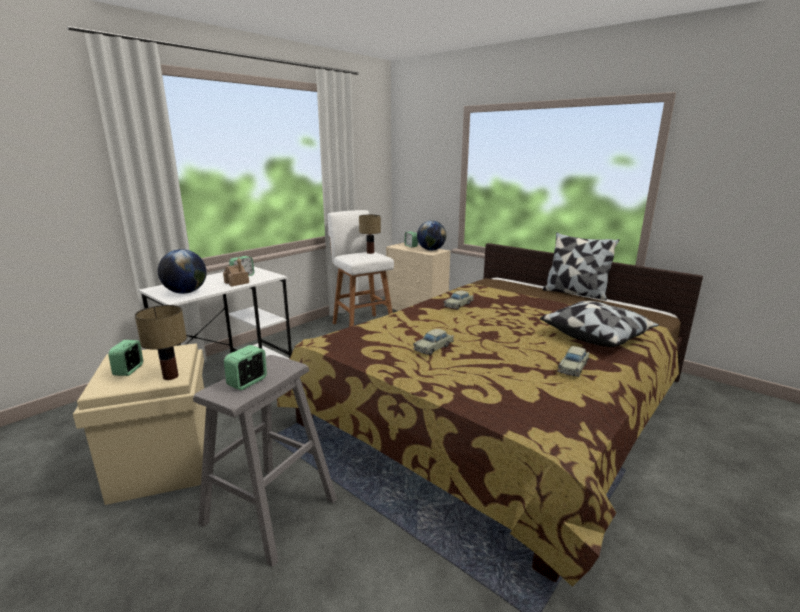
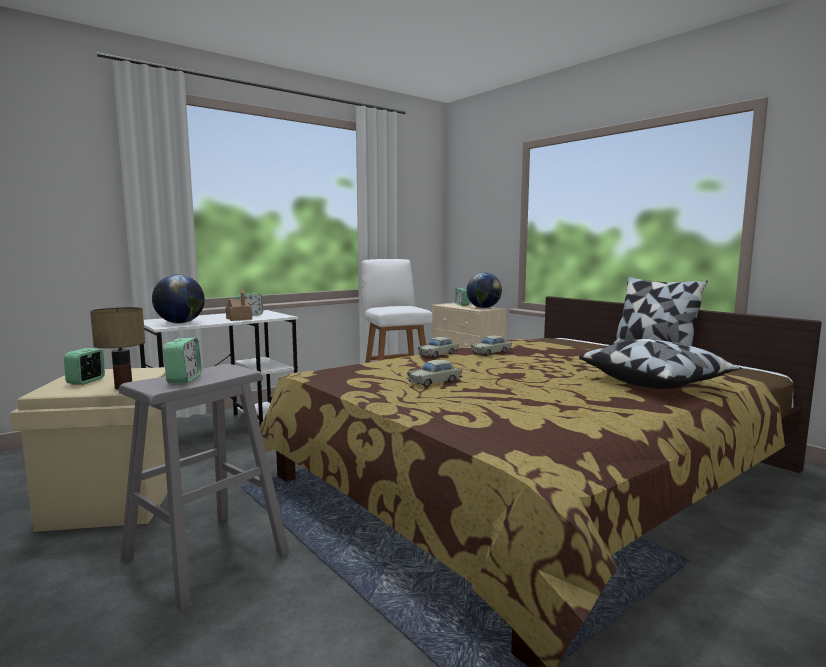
camera: 10 degrees right, 10 degrees down
(248, 382) = (184, 379): alarm clock -> alarm clock turned 135 degrees clockwise
(370, 252) = (407, 305): table lamp -> none
(573, 367) = (604, 405): beige toy car -> beige toy car (438, 354)

